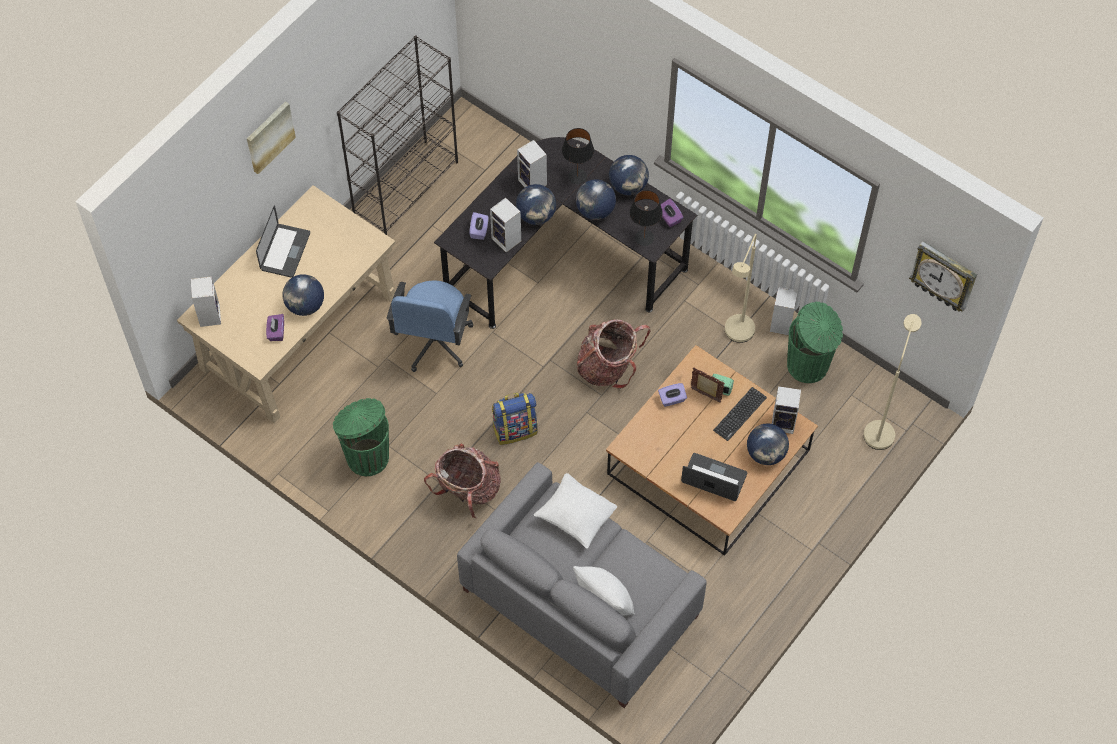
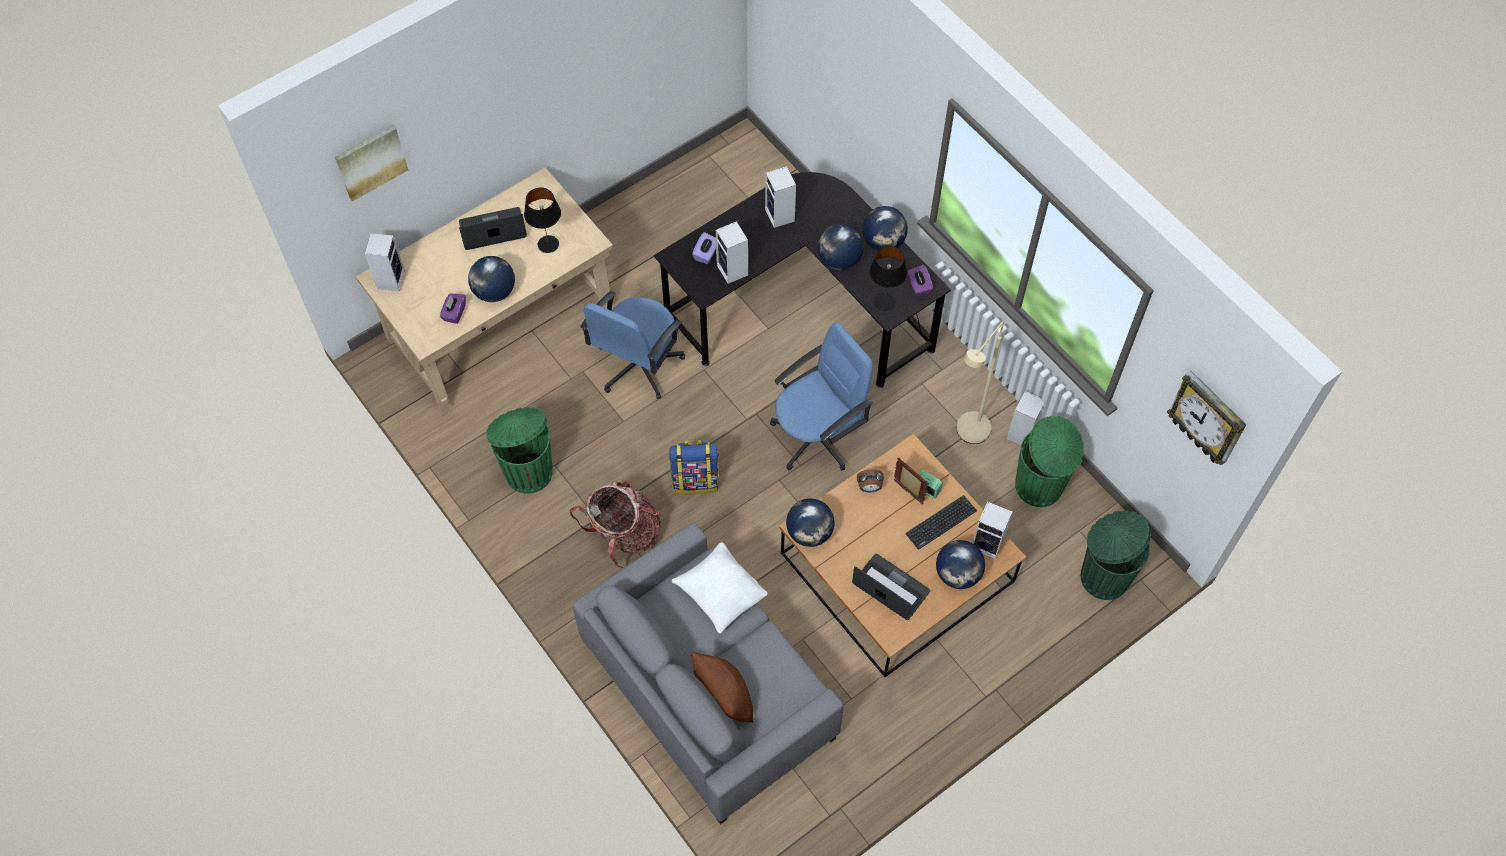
camera: 15 degrees right, 0 degrees up
(269, 136) = (487, 95): picture -> picture (370, 161)
(285, 251) = (493, 230): laptop -> laptop turned 135 degrees counterclockwise
(406, 187) = (660, 197): black bookcase -> none
(536, 215) = (773, 251): globe -> globe (809, 533)
(578, 176) = (831, 219): black table lamp -> black table lamp (548, 244)
(604, 600) = (724, 697): white pillow -> brown pillow
(608, 367) = (817, 436): backpack -> blue office chair
(672, 399) = (869, 488): purple tissue box -> alarm clock
(881, 428) = (1103, 576): beige floor lamp -> green trash can

